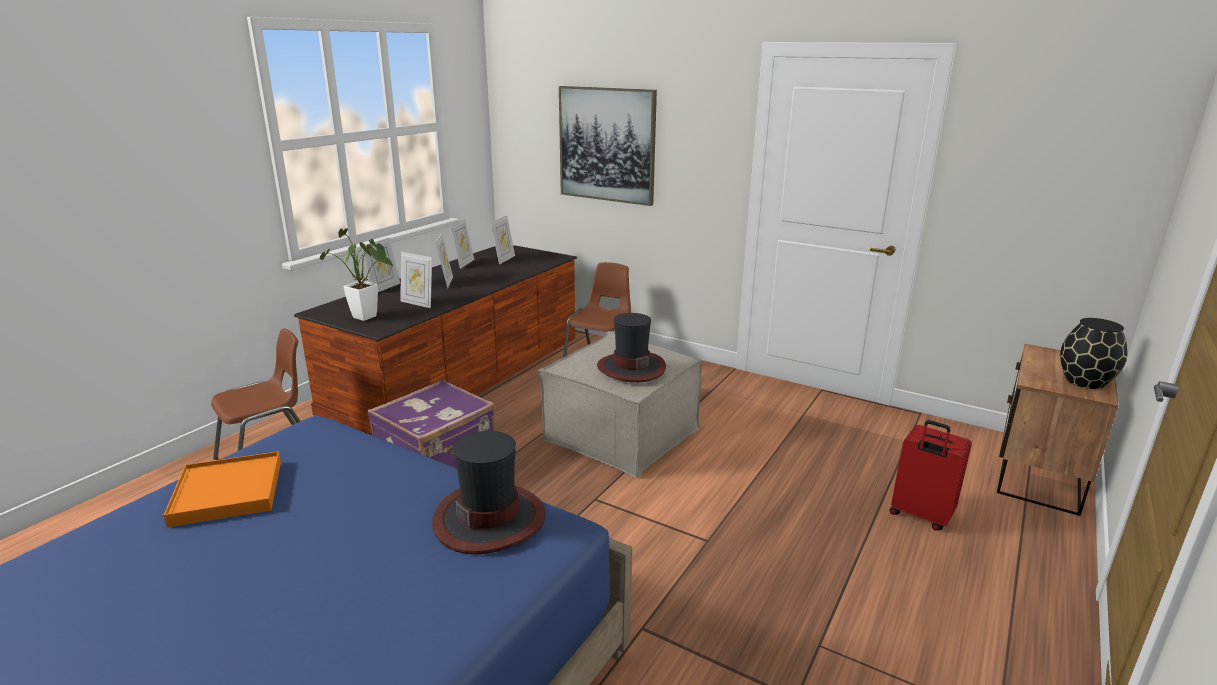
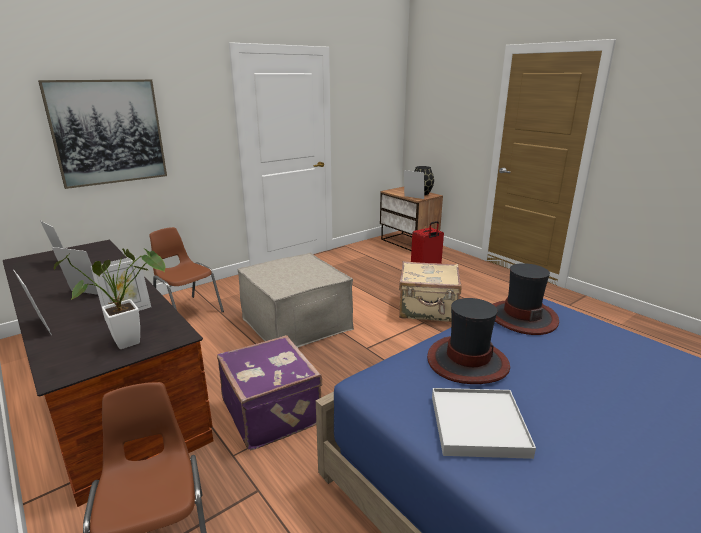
camera: 70 degrees left, 0 degrees up
(228, 492) = (478, 425): orange tray -> white tray
(464, 263) = (36, 282): picture frame -> picture frame (413, 198)
(631, 367) = (307, 270): hat -> hat (467, 362)
(755, 540) = (428, 310): none -> beige suitcase

